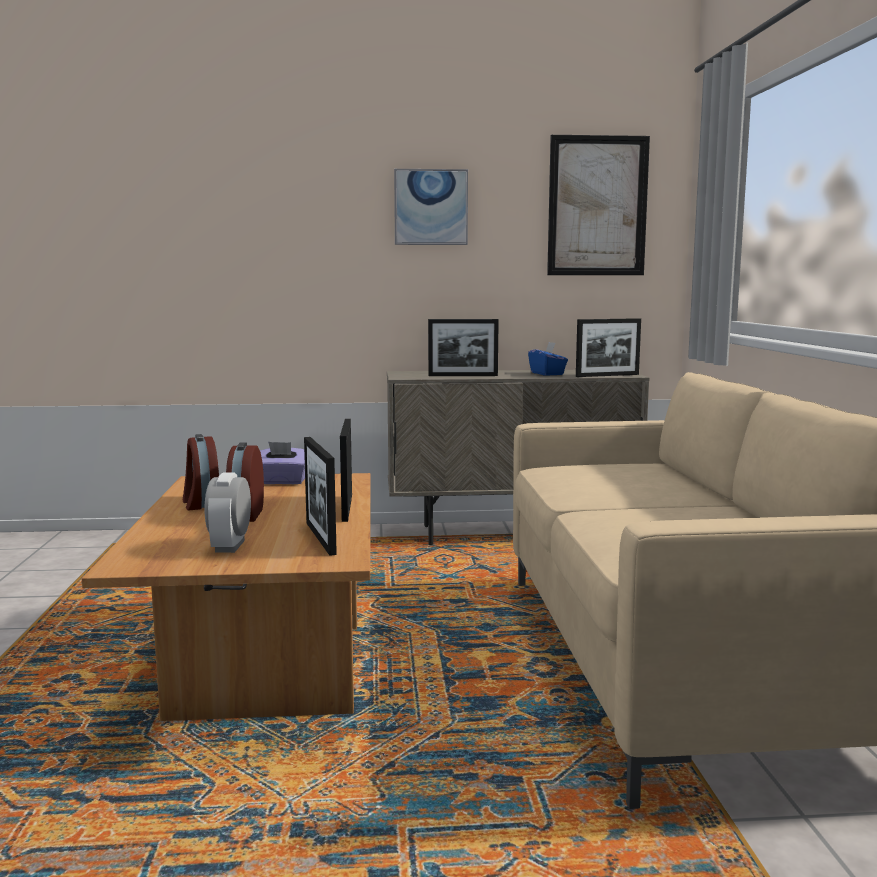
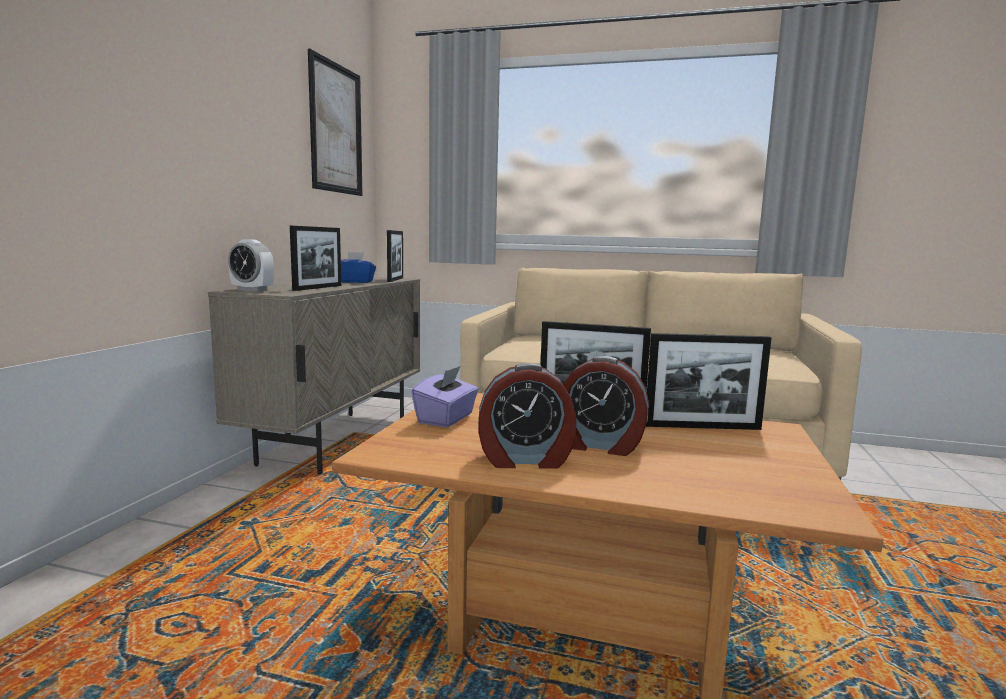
camera: 70 degrees left, 0 degrees up
(230, 546) = (732, 459): alarm clock -> alarm clock (252, 290)
(431, 207) = (227, 93): picture -> none

